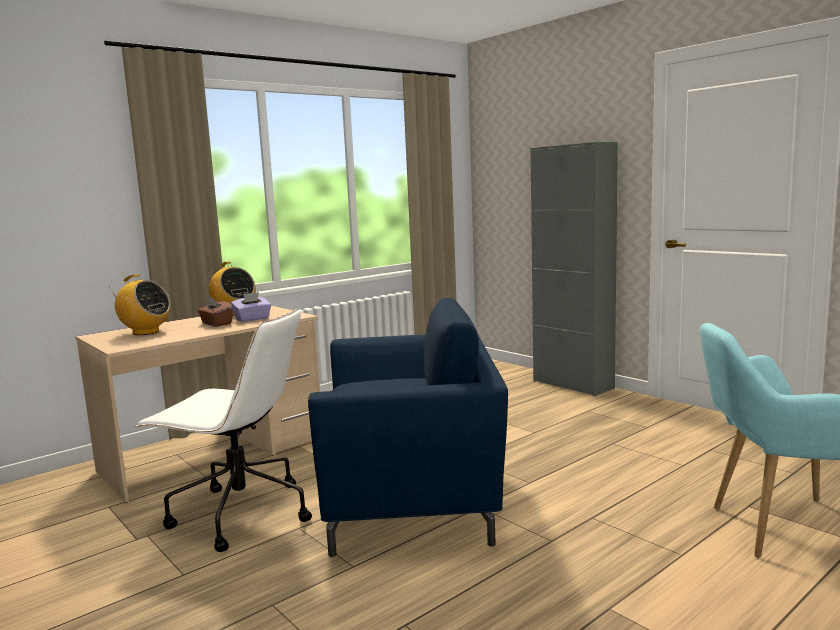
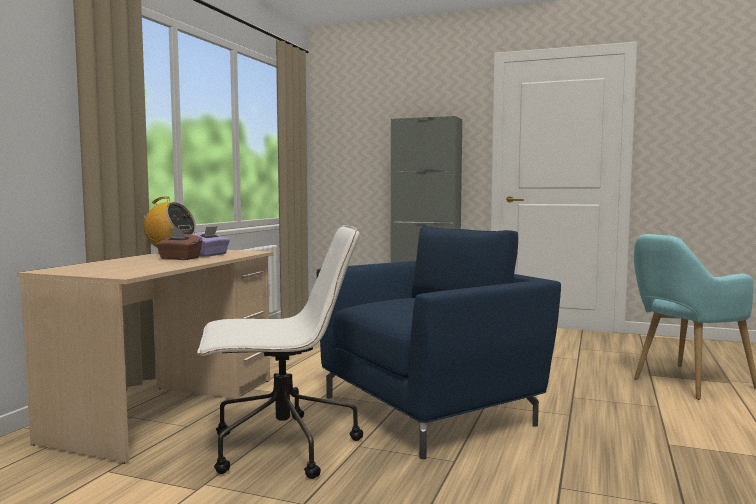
camera: 30 degrees left, 5 degrees down
(145, 332) = (111, 266): radio -> none

